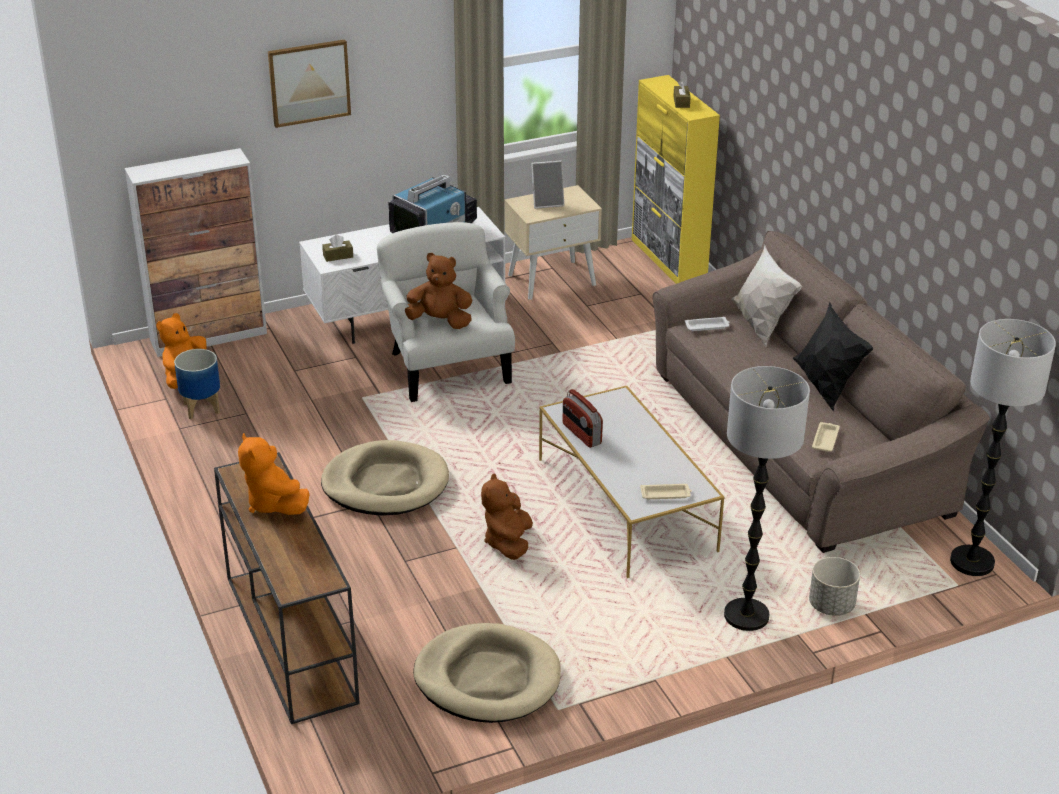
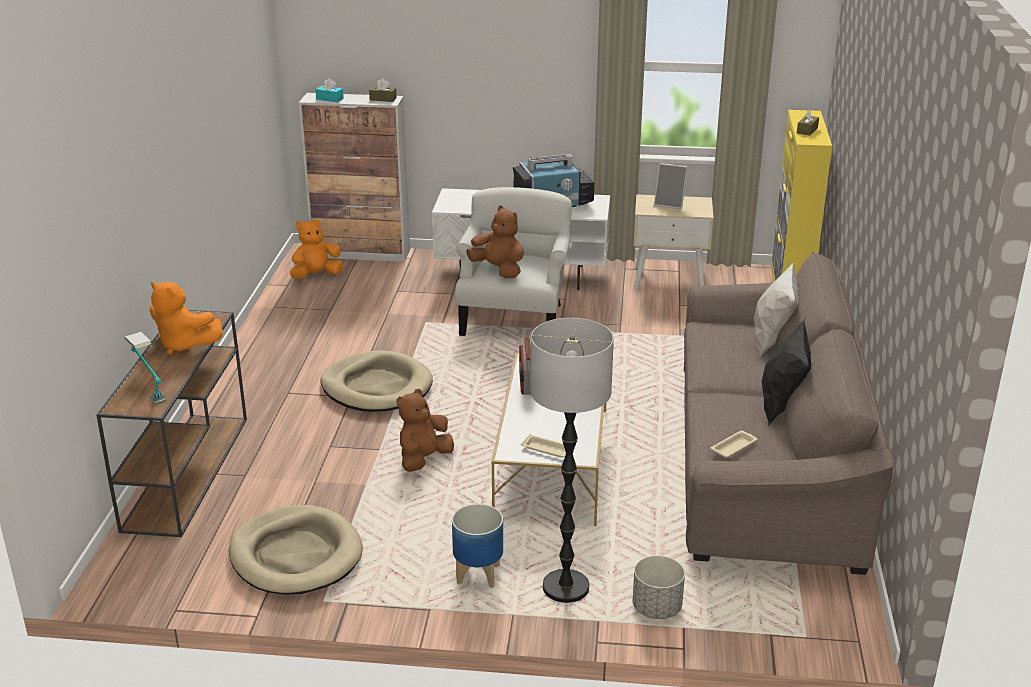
camera: 30 degrees right, 5 degrees down
(163, 171) = (329, 99): none -> turquoise tissue box
(201, 408) = (304, 297): planter -> planter (478, 574)
(274, 504) = (184, 345): orange plush toy -> orange plush toy turned 60 degrees counterclockwise
(301, 564) = (149, 391): none -> table lamp
(309, 82) = (467, 50): picture -> none
(338, 256) = (458, 203): brown tissue box -> brown tissue box (383, 99)
(707, 326) = (721, 328): white tray -> none
(972, 562) = (843, 621): floor lamp -> none

